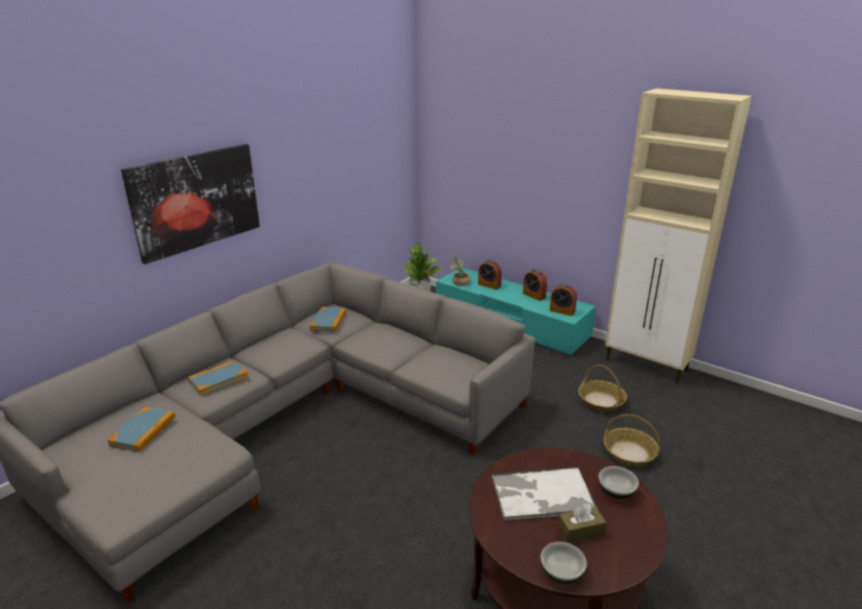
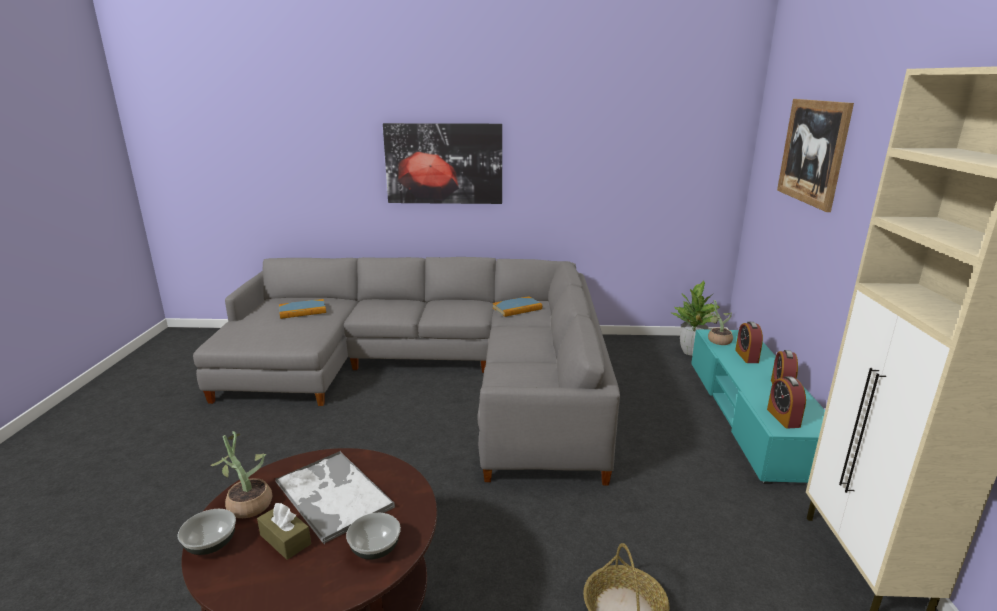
camera: 55 degrees right, 5 degrees down
(218, 379) = (385, 307): book -> none
(501, 131) = (812, 152): none -> picture
(520, 543) = (247, 503): none -> potted plant
(601, 401) = (703, 545): basket -> none

